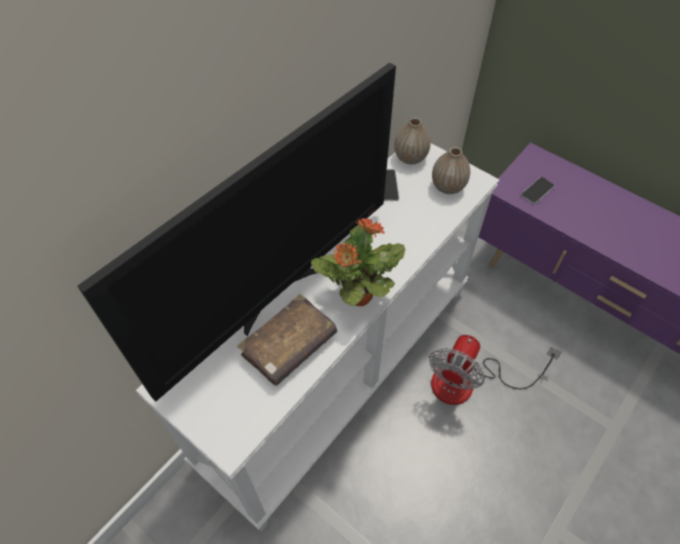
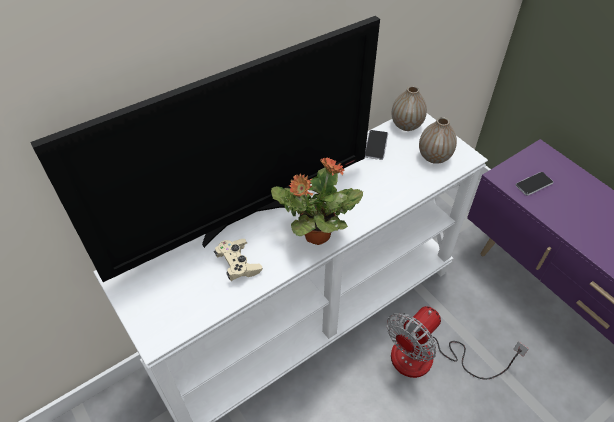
camera: 15 degrees right, 5 degrees down
(289, 345) = (238, 264): brown book -> beige game controller

